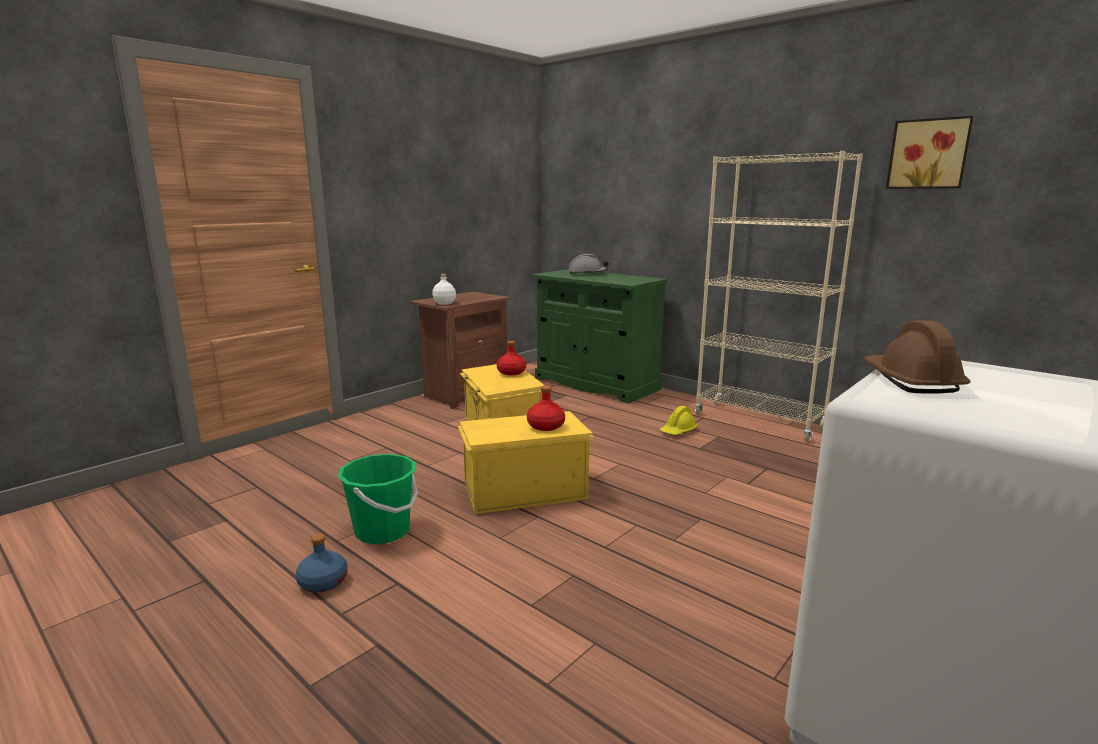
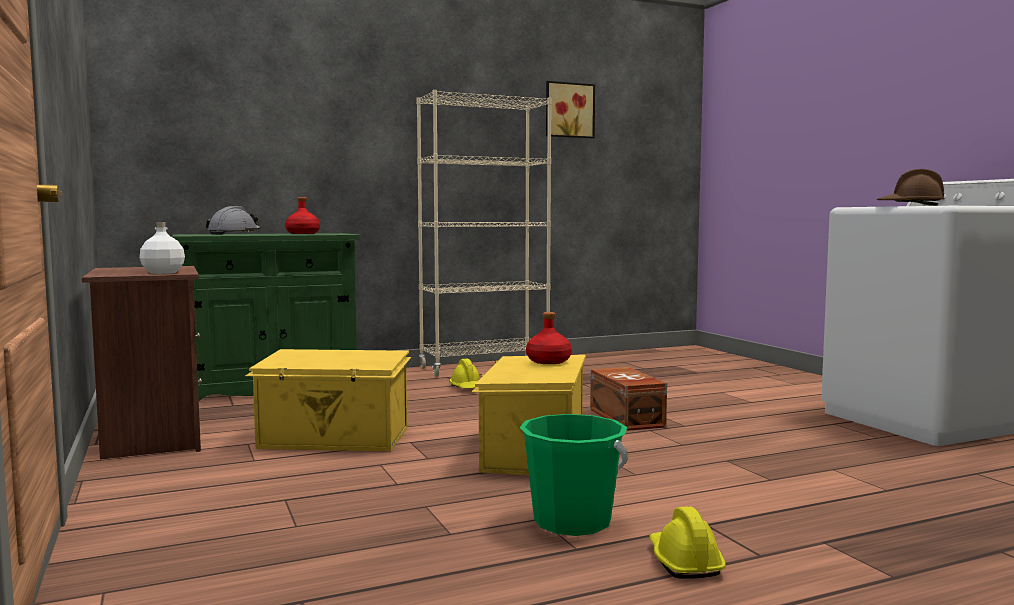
camera: 65 degrees left, 10 degrees down
(322, 582) = (684, 562): blue bottle -> yellow hard hat
(512, 372) = (330, 353): red bottle -> red bottle (303, 233)
(664, 508) = (625, 418): none -> brown storage box

